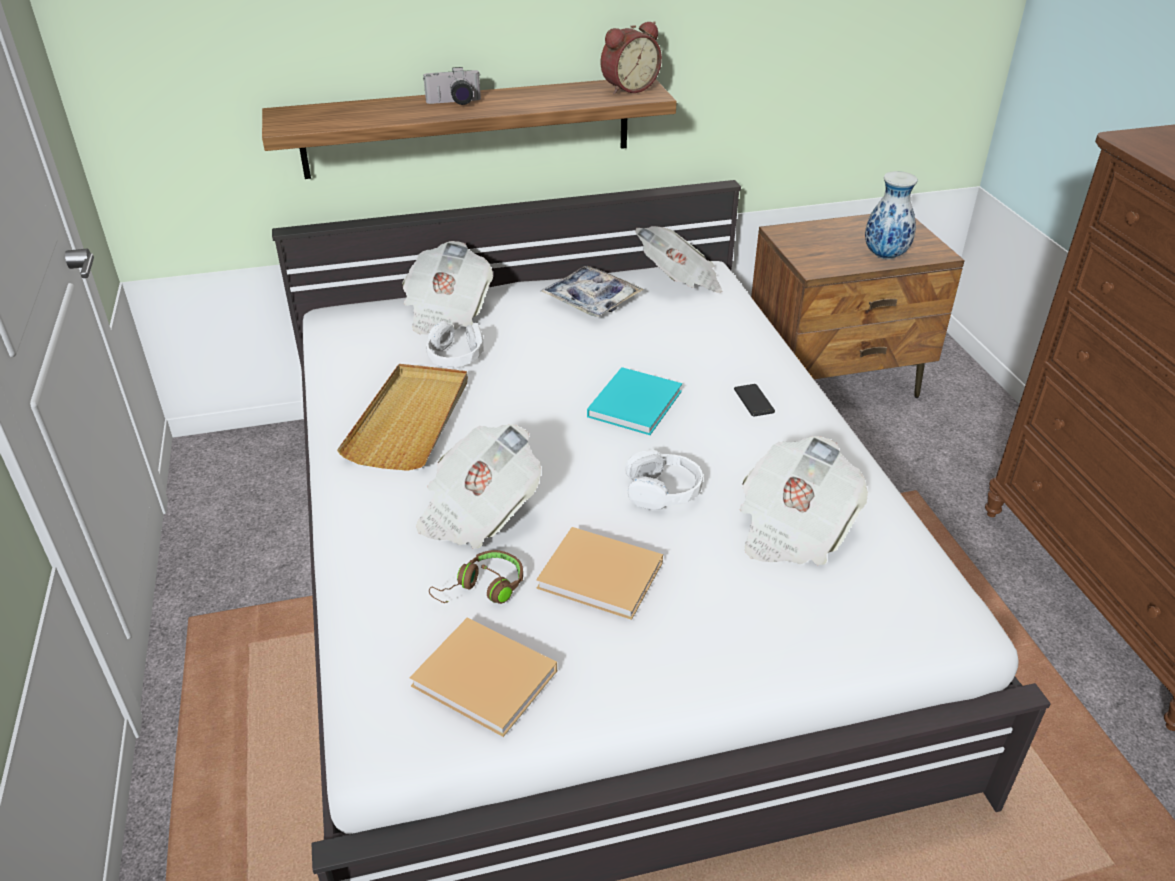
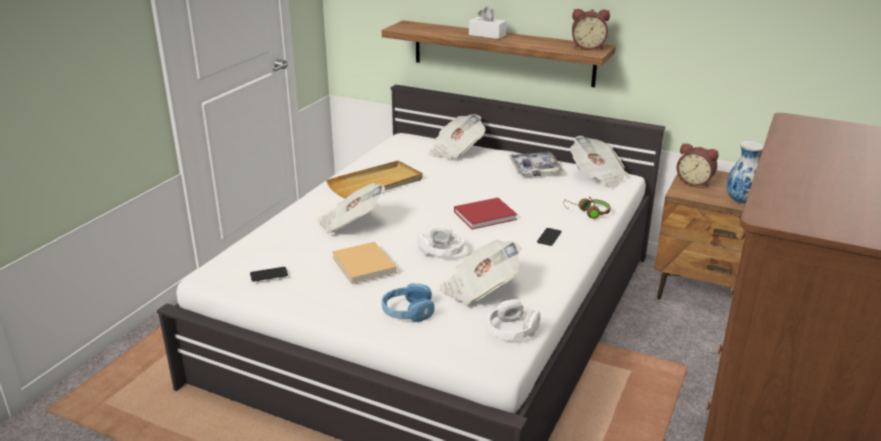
camera: 40 degrees right, 10 degrees down
(454, 103) = (487, 35): camera -> white tissue box
(455, 356) = (432, 169): white headphones -> white headphones (512, 331)
(482, 589) = (311, 248): brown headphones -> brown headphones (588, 212)
(488, 680) = (269, 275): beige book -> phone
(636, 402) = (486, 215): turquoise book -> red book
(764, 619) = (407, 311): none -> blue headphones
(806, 247) = (694, 182): none -> alarm clock

